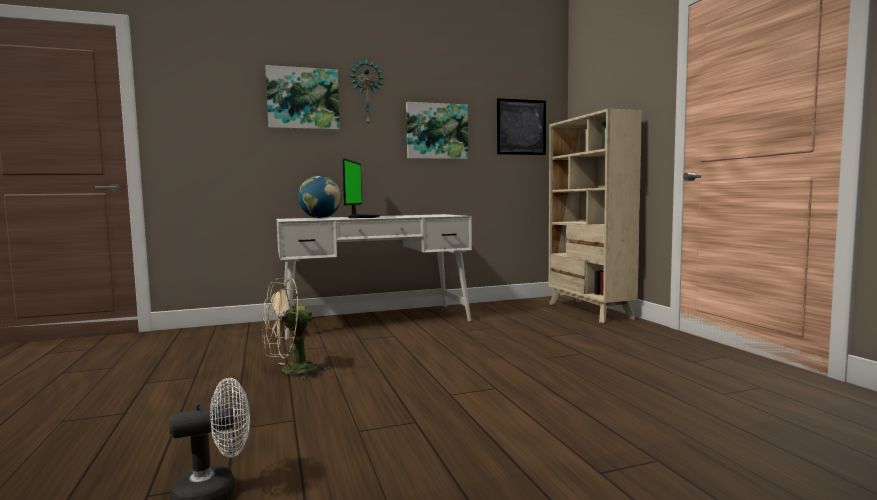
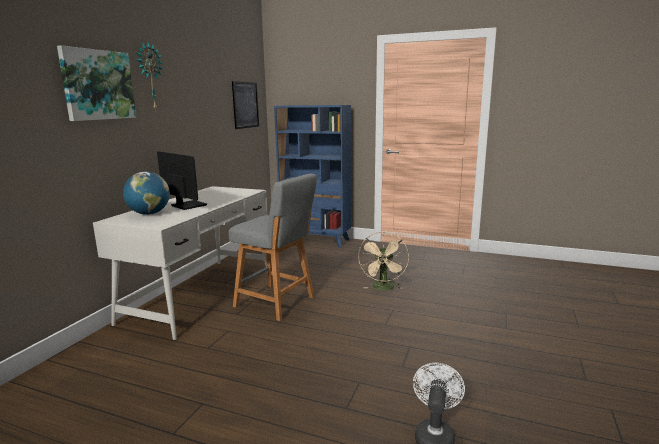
camera: 50 degrees left, 10 degrees up
(291, 372) = (264, 359): beige fan -> beige fan (383, 288)
(408, 343) = (277, 302): none -> grey stool
(436, 131) = (200, 113): picture -> none
(589, 311) = (315, 240): beige bookcase -> blue bookcase

